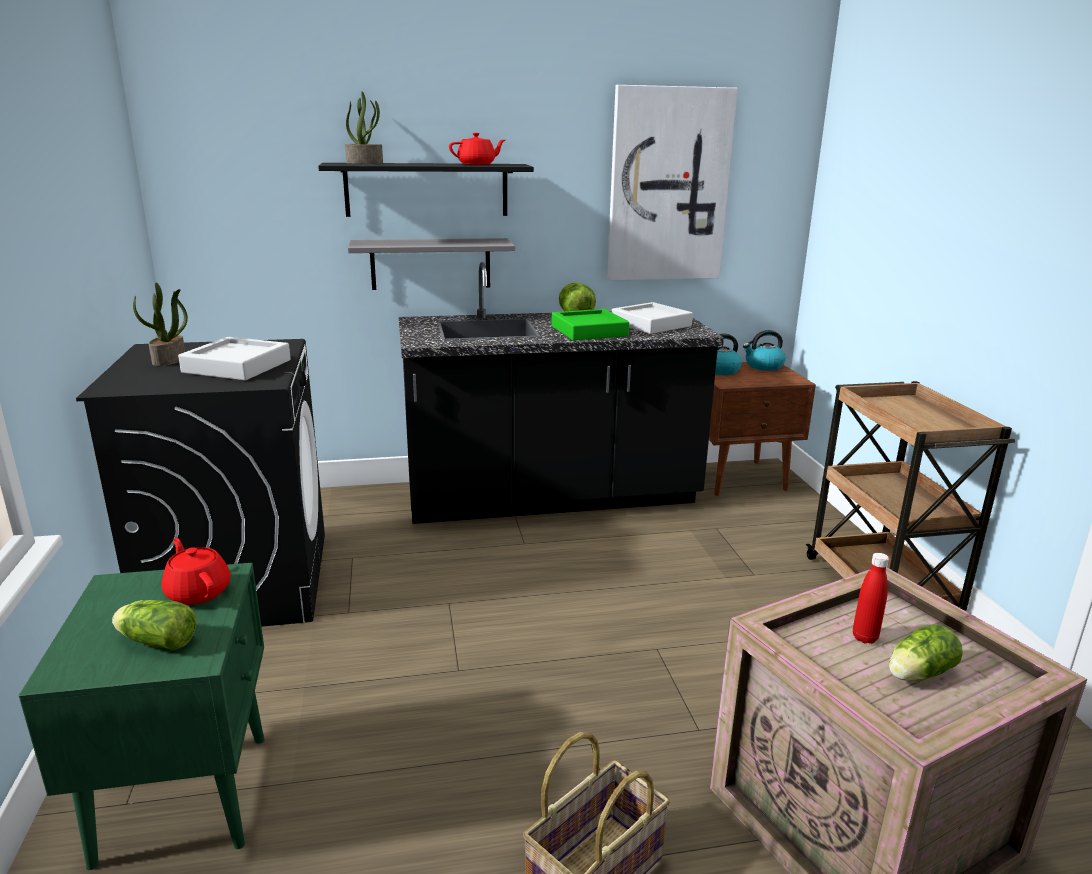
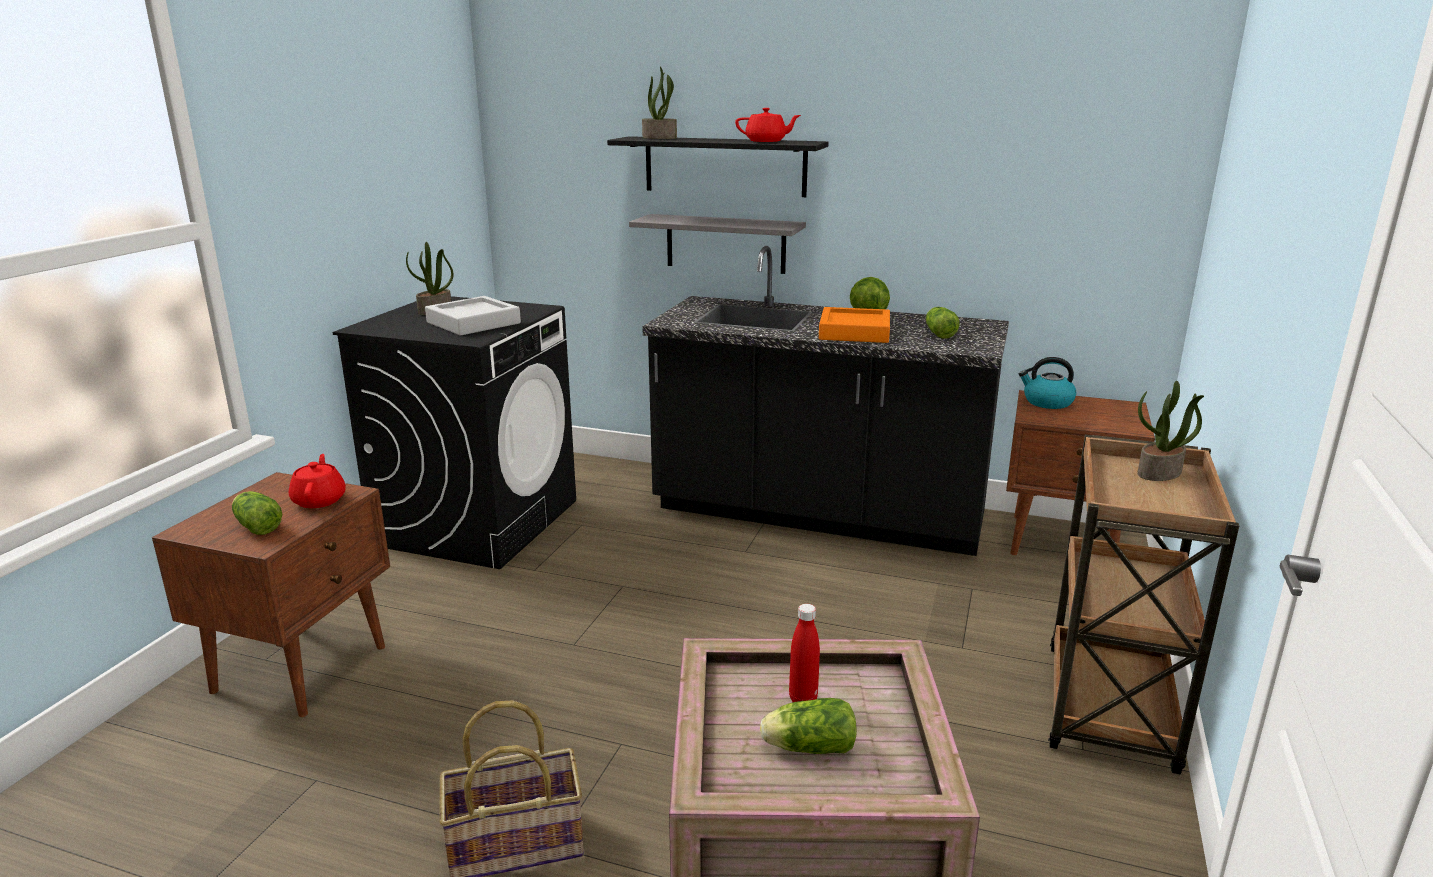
camera: 30 degrees right, 0 degrees up
(186, 794) = (303, 667): green nightstand -> brown nightstand
(589, 331) = (854, 332): green tray -> orange tray
(651, 324) = (939, 333): grey tray -> lettuce
(668, 186) = (1000, 171): picture -> none
(763, 366) = (1114, 406): kettle -> none
(903, 404) = (1159, 473): none -> potted plant

